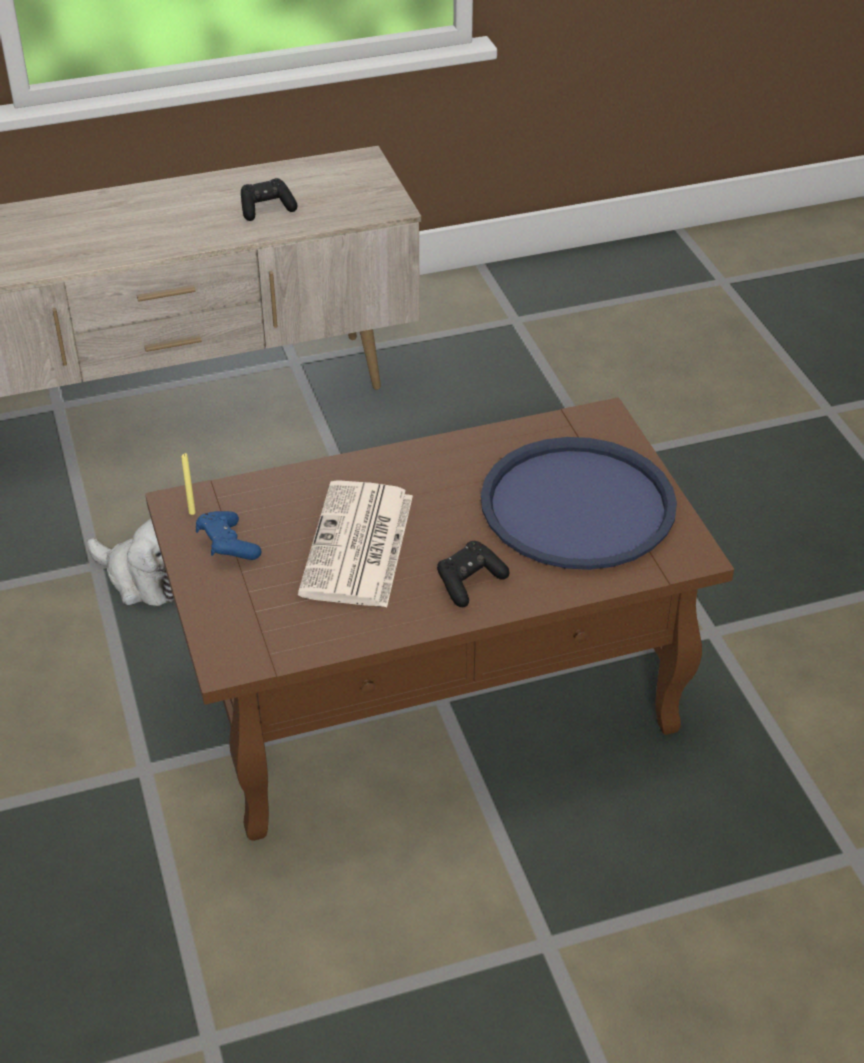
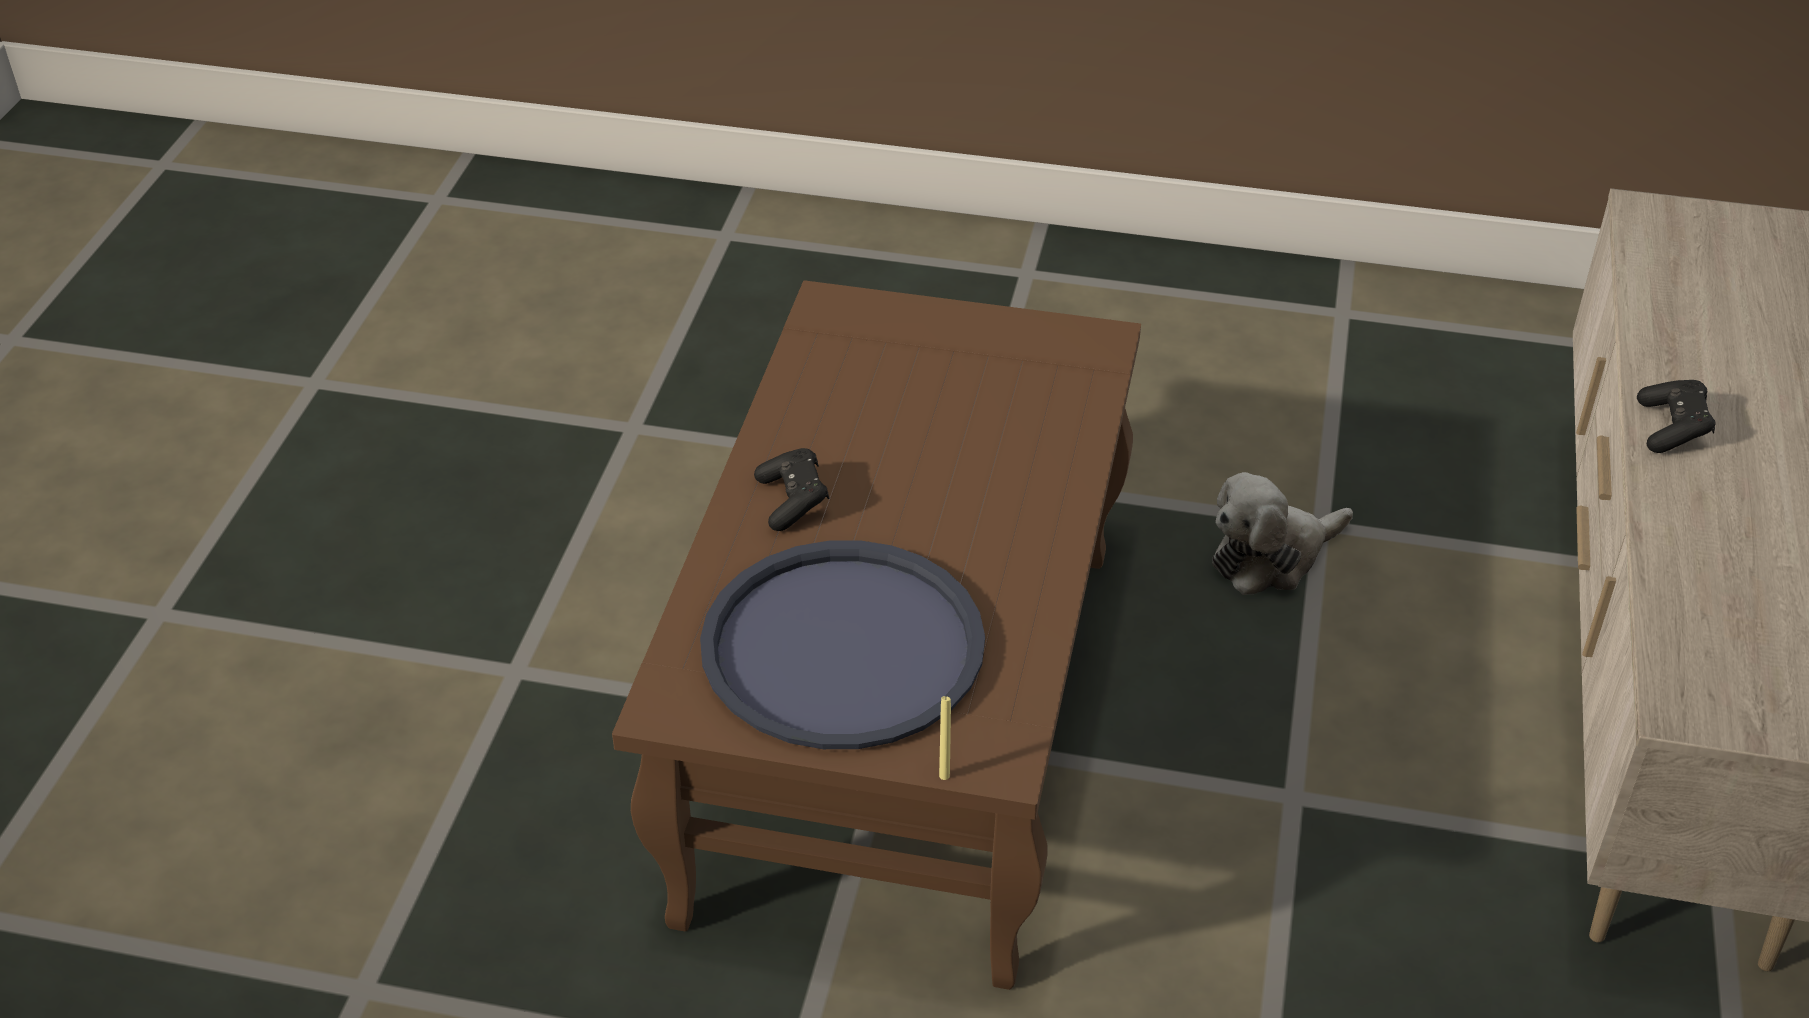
camera: 120 degrees right, 0 degrees up
(192, 512) = (1079, 344): yellow candle -> yellow candle (944, 776)
(227, 546) = (1001, 351): blue game controller -> none
(267, 209) = (1733, 564): black game controller -> black game controller (1672, 429)
(358, 547) = (922, 441): newspaper -> none

